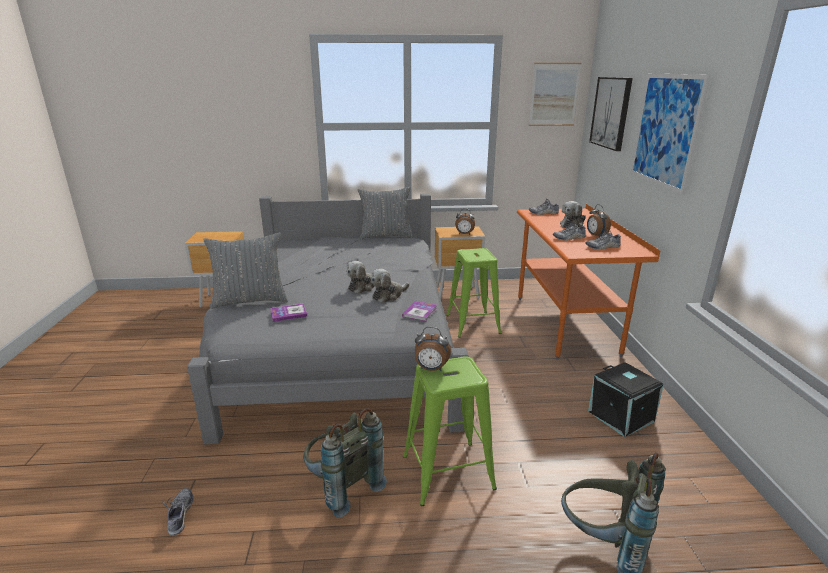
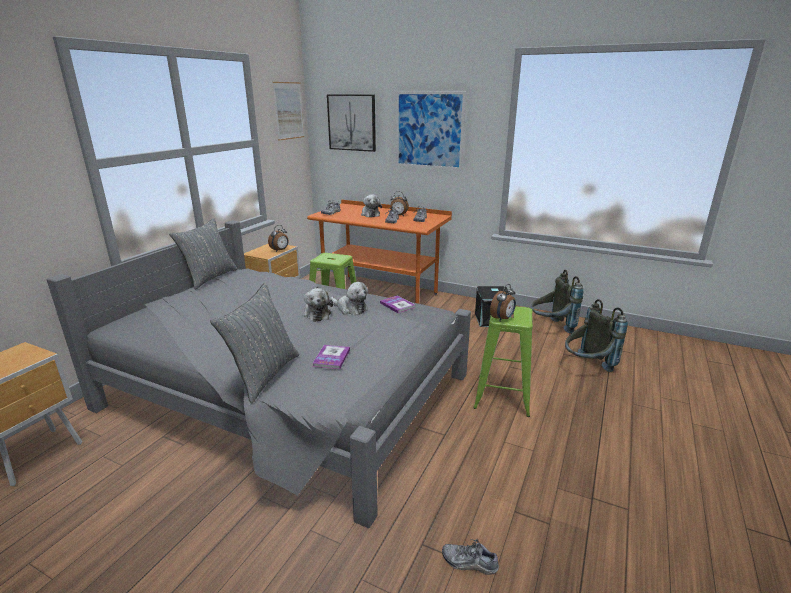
camera: 60 degrees left, 0 degrees up
(342, 487) = (490, 448): grey backpack -> grey backpack (551, 328)
(388, 295) = (350, 309): plush toy -> plush toy turned 45 degrees counterclockwise

